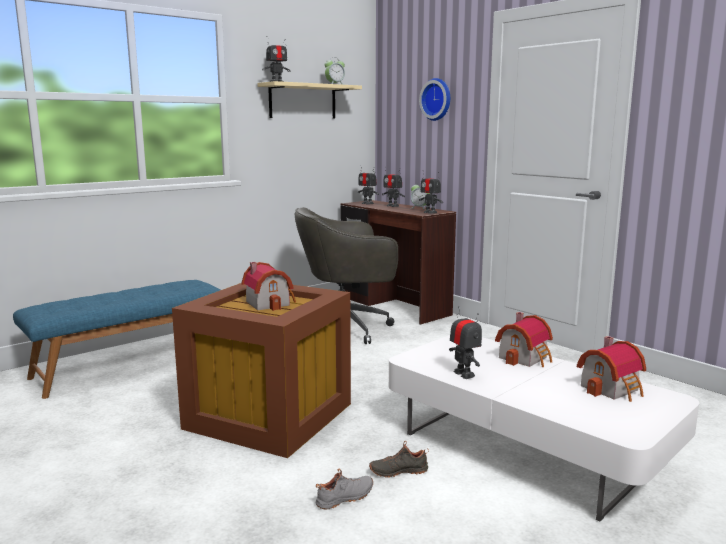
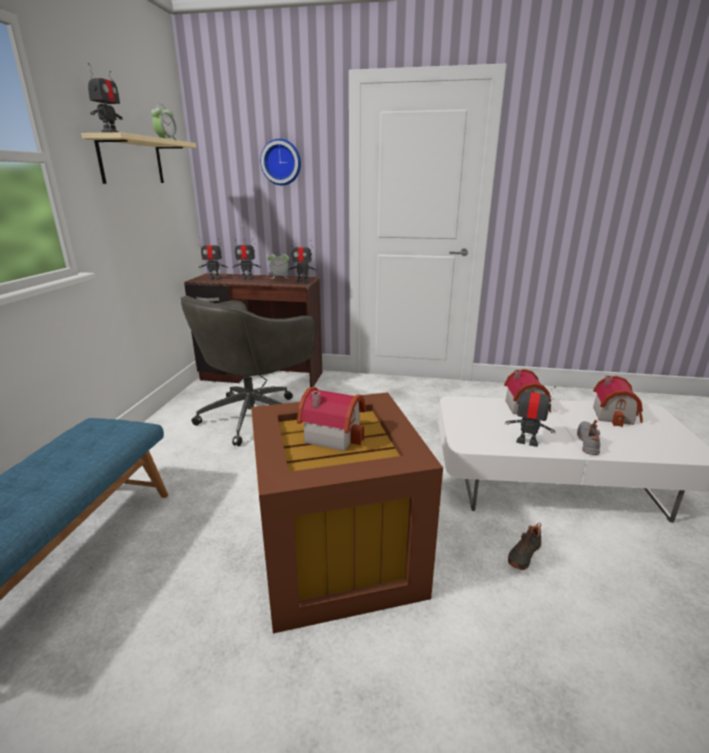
camera: 40 degrees left, 10 degrees up
(345, 498) = (539, 613): grey shoe -> grey shoe (589, 442)

